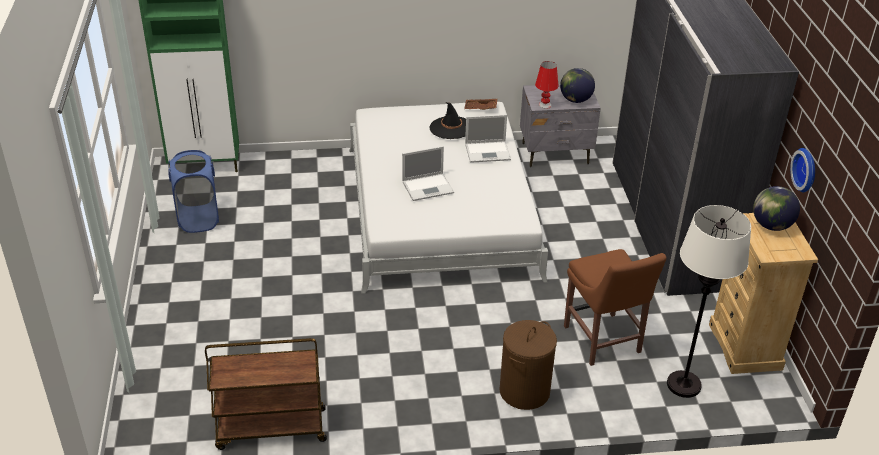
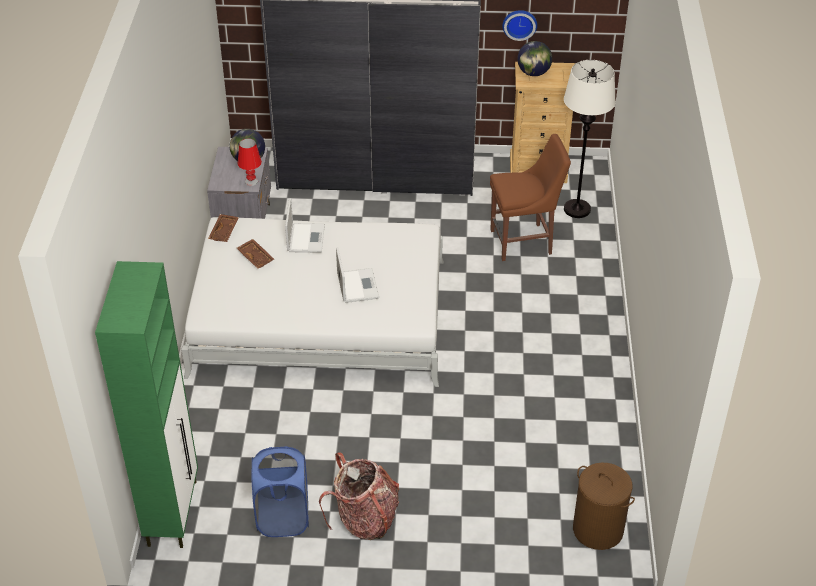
camera: 80 degrees left, 5 degrees up
(195, 263) = (365, 519): none -> backpack
(270, 429) = (614, 461): brown cart -> none
(451, 128) = (256, 257): black hat -> brown tray
(524, 392) = (578, 296): brown laundry basket -> brown laundry basket (598, 530)

